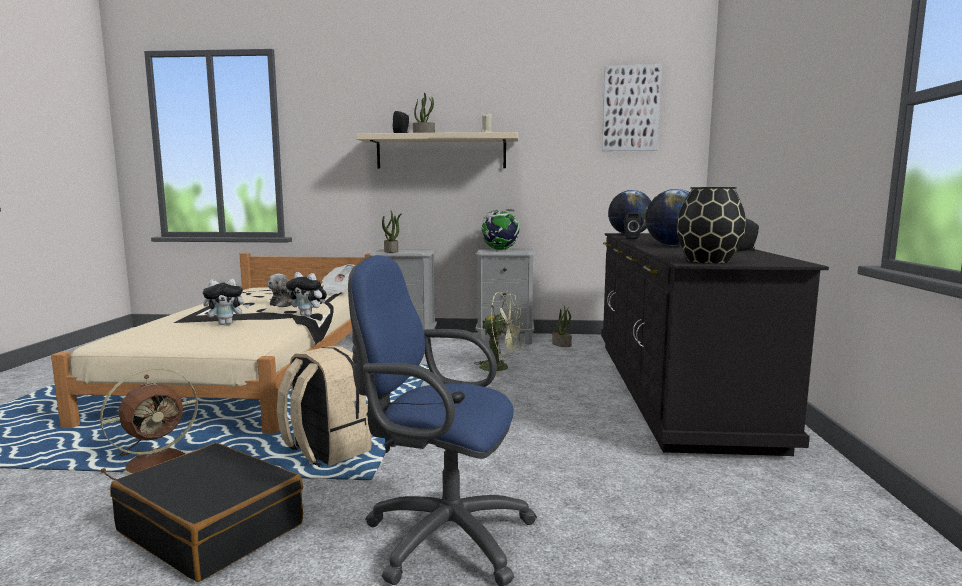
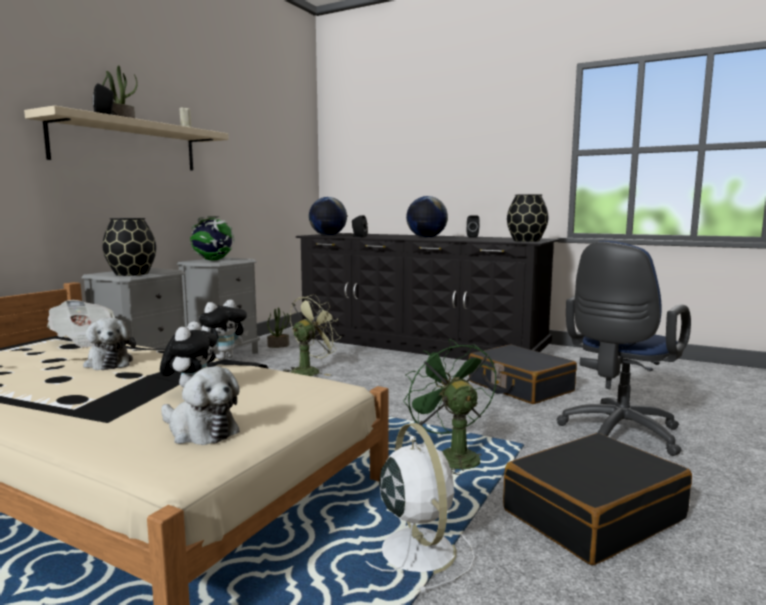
camera: 65 degrees left, 0 degrees up
(155, 336) = (200, 431): none -> plush toy
(159, 462) = (415, 548): brown fan -> white fan
(326, 451) = (451, 456): beige backpack -> green fan
(391, 251) = (132, 274): potted plant -> black vase
(572, 459) = (519, 387): none -> black suitcase
(630, 108) = (277, 123): picture -> none

